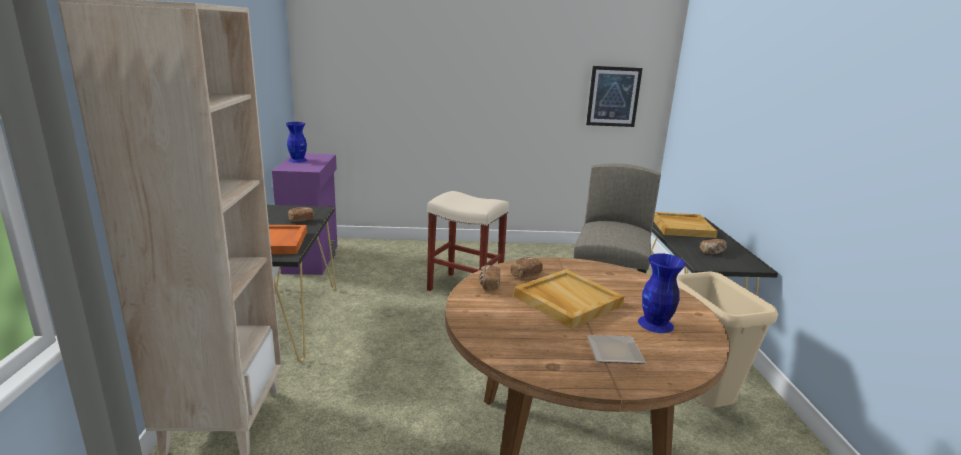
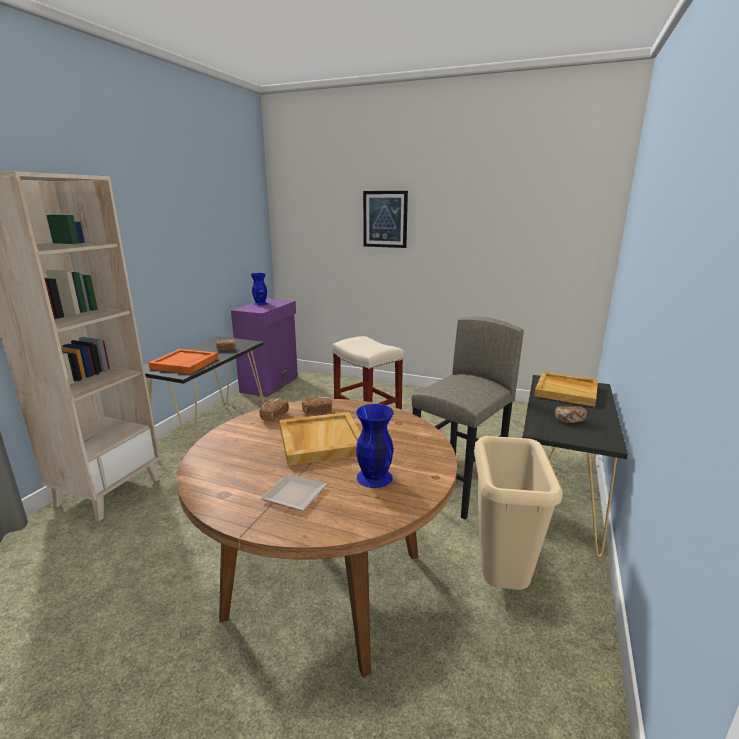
camera: 25 degrees right, 0 degrees up
(613, 96) = (548, 252): picture -> picture (385, 219)

